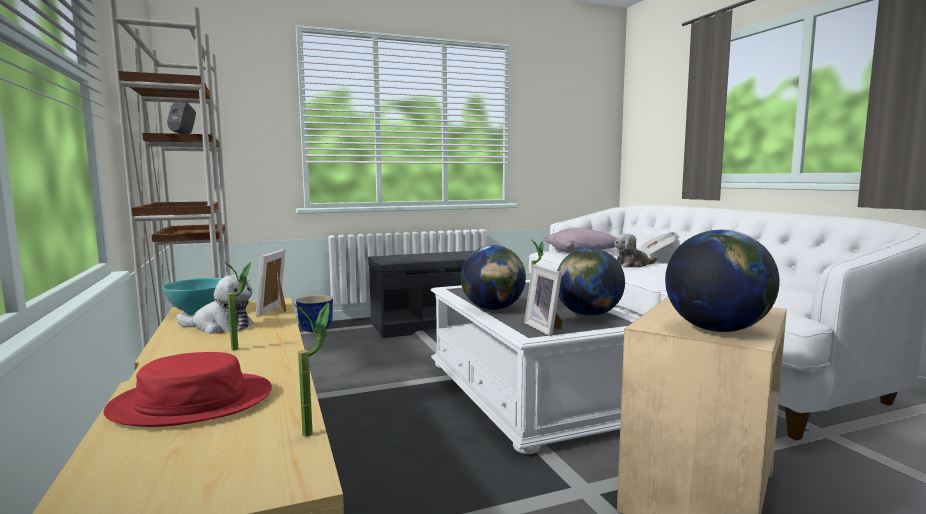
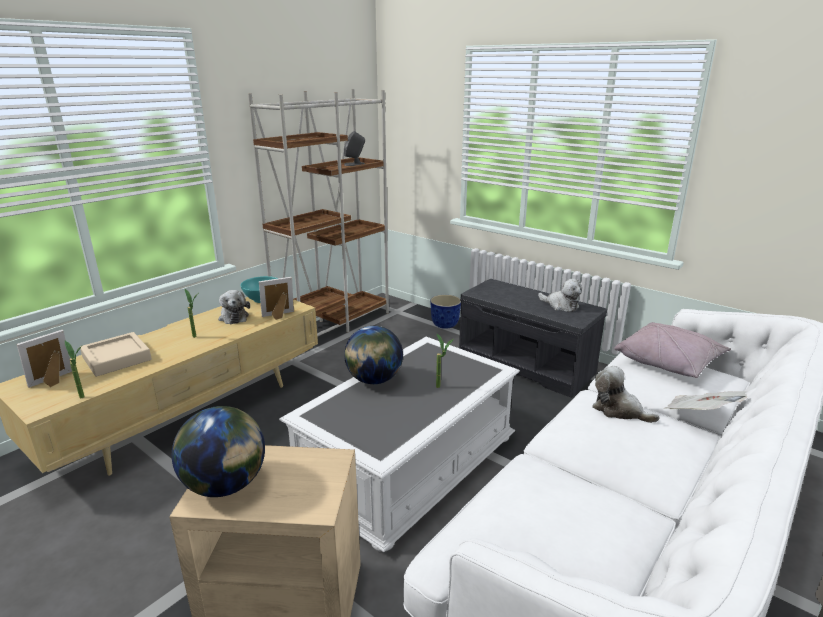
camera: 60 degrees right, 15 degrees up
(192, 401) = (117, 358): red hat -> beige tray
(459, 254) = (560, 305): none -> plush toy
(545, 328) = (330, 417): picture frame -> picture frame (53, 381)
(588, 314) = (393, 427): globe -> none

